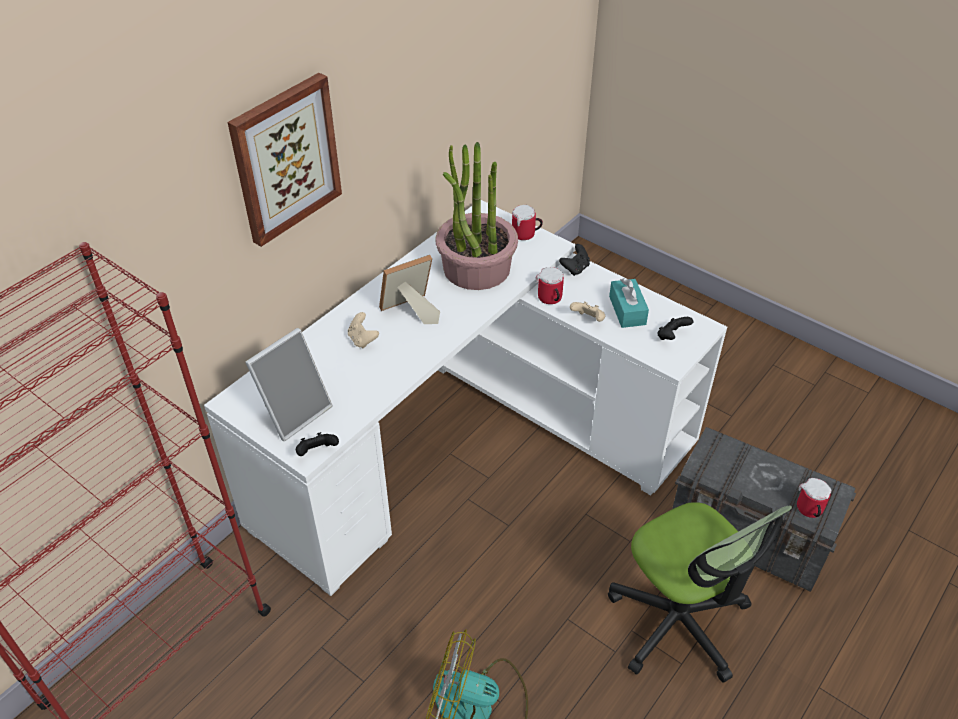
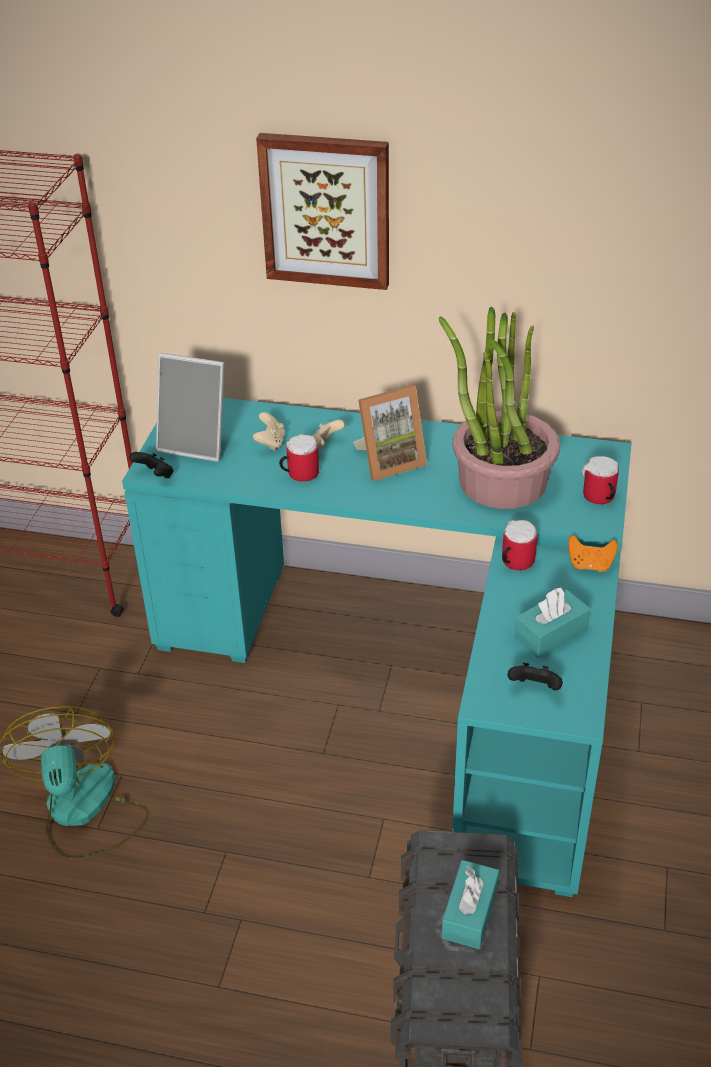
camera: 65 degrees right, 5 degrees down
(410, 312) = (389, 461): picture frame -> picture frame turned 120 degrees clockwise
(467, 442) = (417, 673): white desk -> turquoise desk
(575, 268) = (590, 565): black game controller -> orange game controller
(588, 320) = (504, 605): beige game controller -> beige game controller (270, 443)
(678, 621) = (276, 965): office chair -> none
(758, 468) = (470, 913): none -> turquoise tissue box
(809, 511) = (429, 993): mug -> mug (298, 473)

